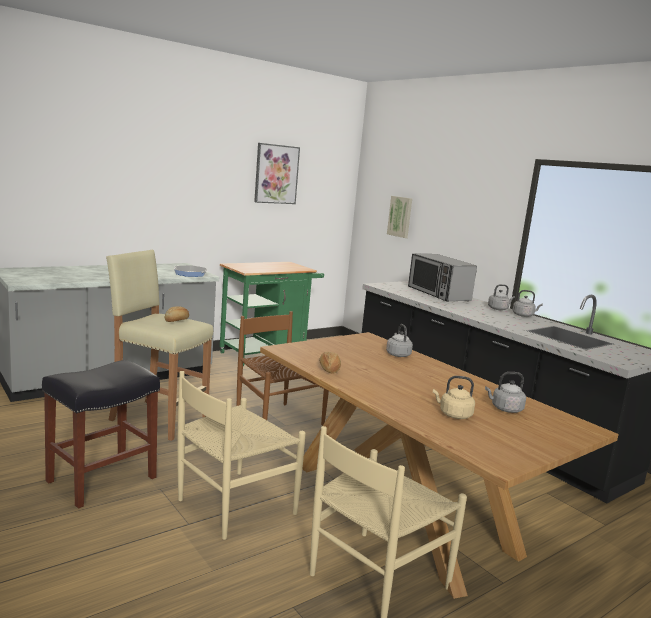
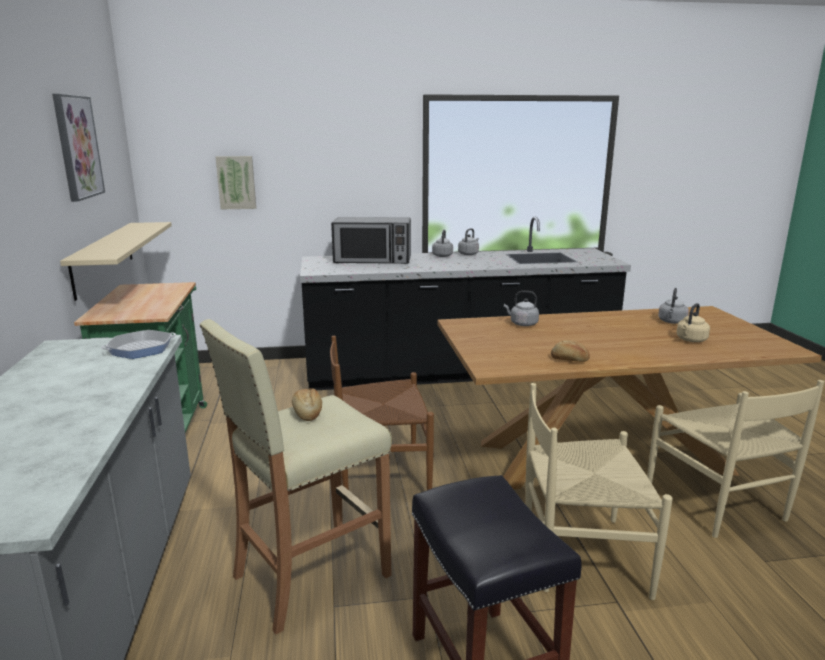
camera: 60 degrees left, 5 degrees up
(233, 506) = (581, 557): beige chair -> beige chair turned 105 degrees clockwise
(282, 242) = (103, 258): none -> beige shelf

